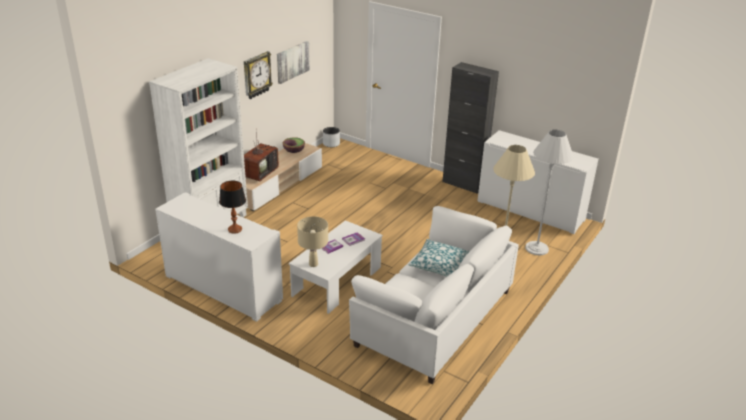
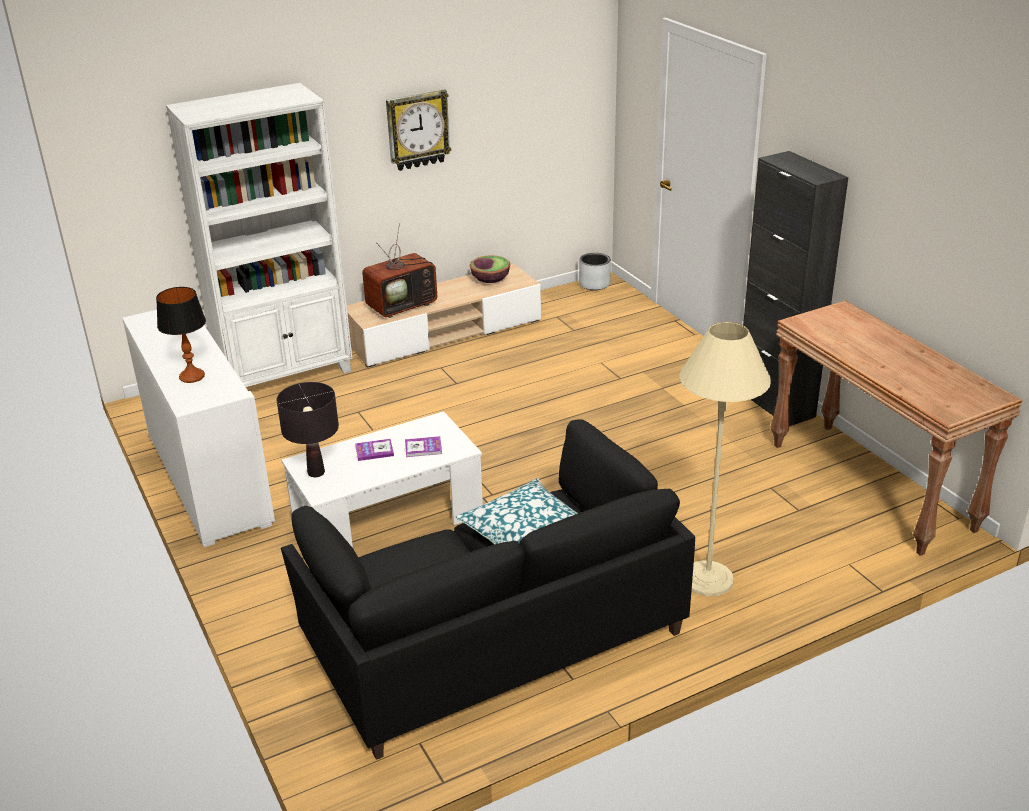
camera: 30 degrees right, 0 degrees up
(292, 61) = (507, 117): picture -> none
(313, 264) = (316, 472): beige table lamp -> black table lamp
(433, 317) = (493, 635): white sofa -> black sofa
(530, 211) = (872, 486): white cabinet -> brown console table
(536, 248) = (819, 564): white floor lamp -> none

